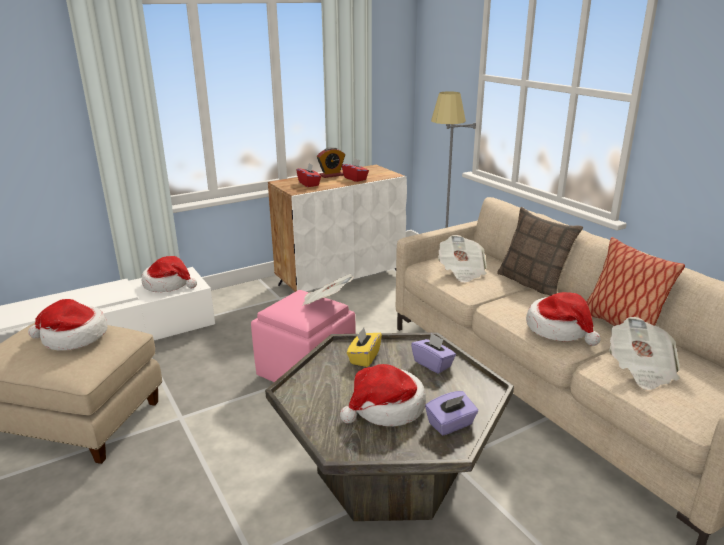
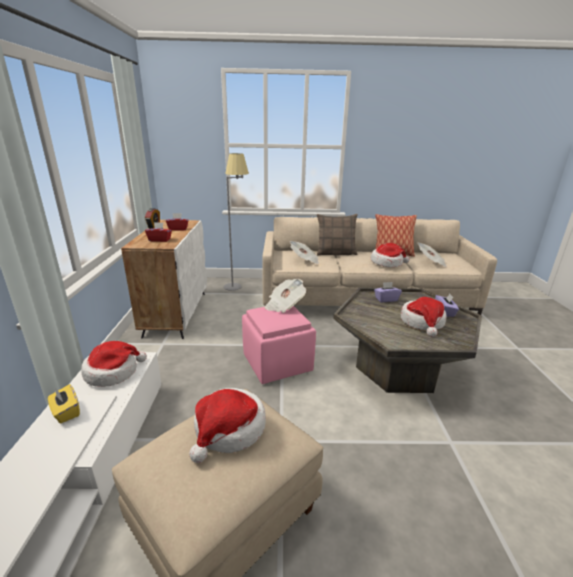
camera: 60 degrees left, 0 degrees up
(364, 358) = (366, 313): yellow tissue box -> yellow tissue box (66, 412)

